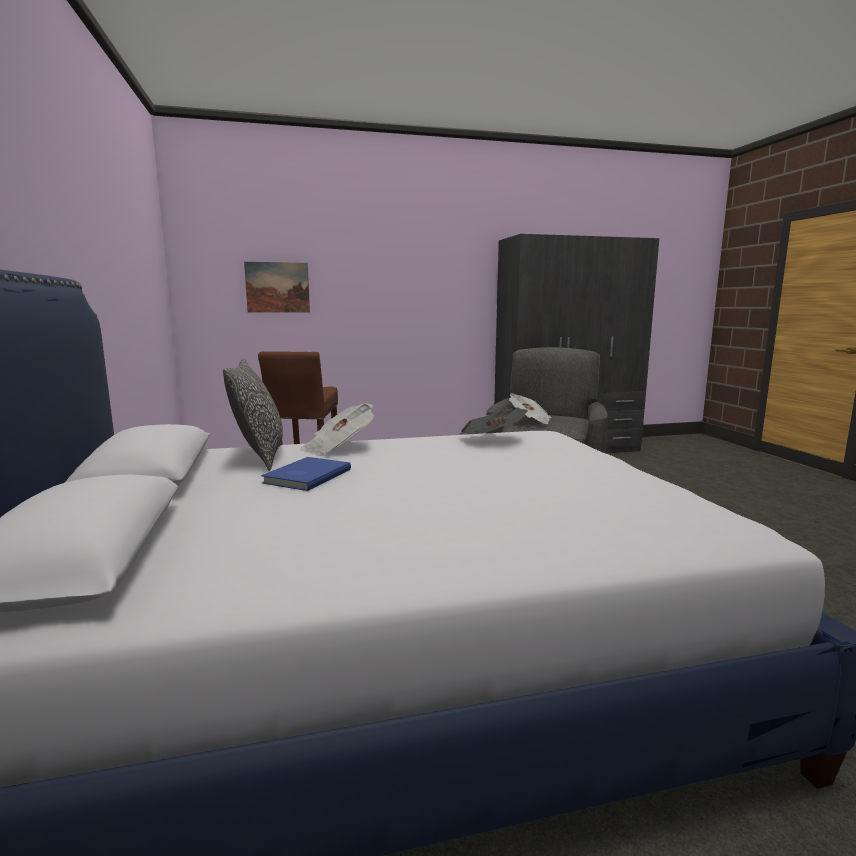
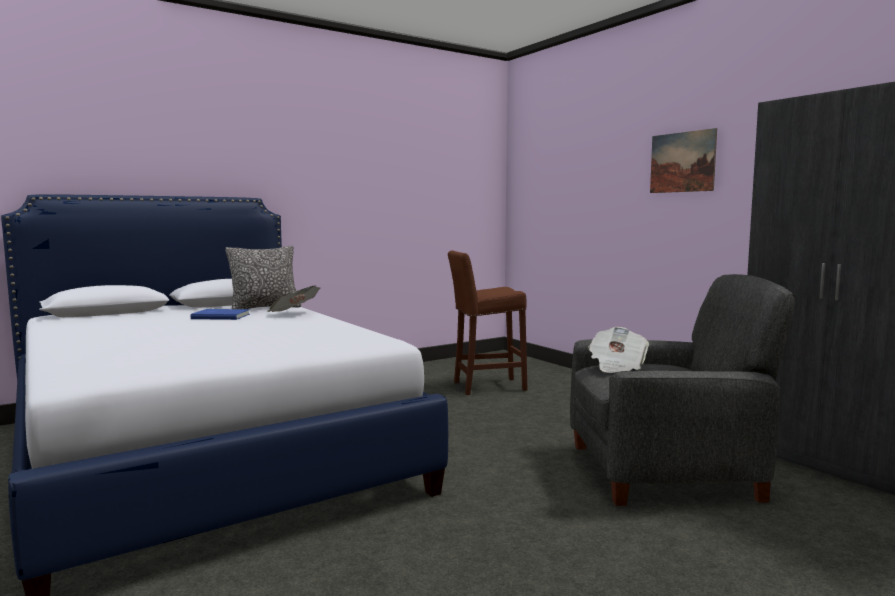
camera: 70 degrees right, 5 degrees down
(277, 287) = (567, 194): picture -> picture (682, 162)
(492, 440) = (338, 332): newspaper -> none

